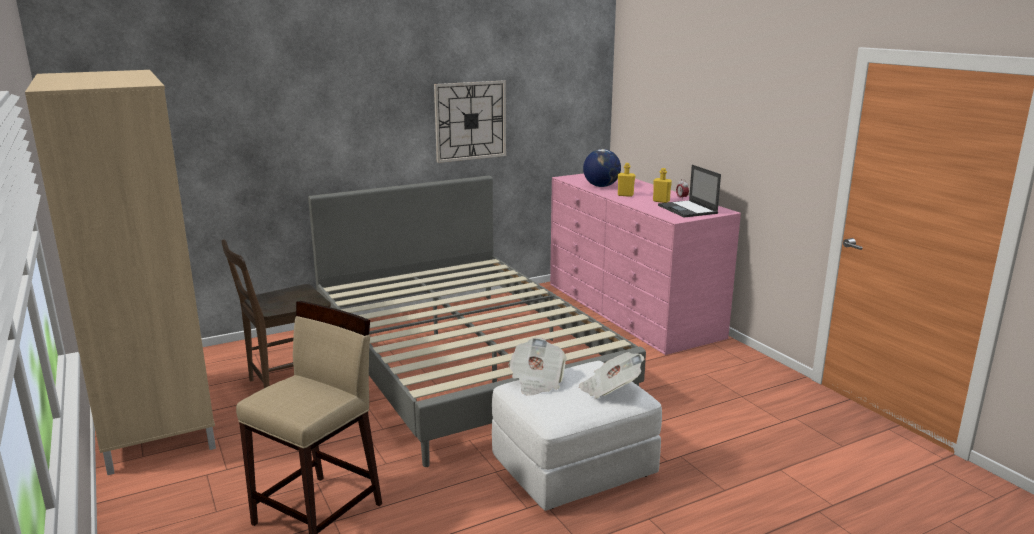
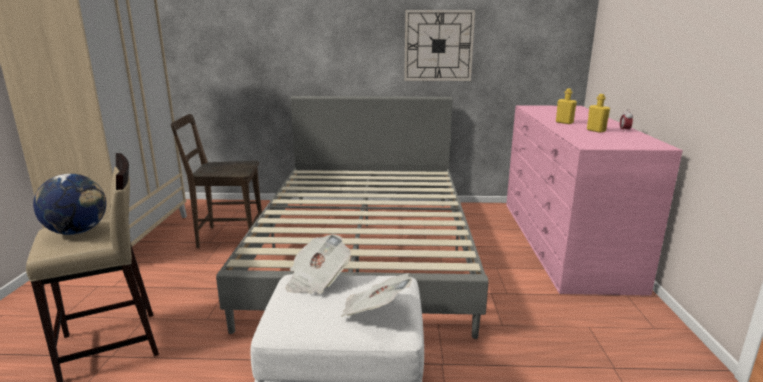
camera: 30 degrees right, 0 degrees up
(601, 186) = (551, 114): globe -> globe (78, 232)
(688, 209) = (616, 140): laptop -> none

